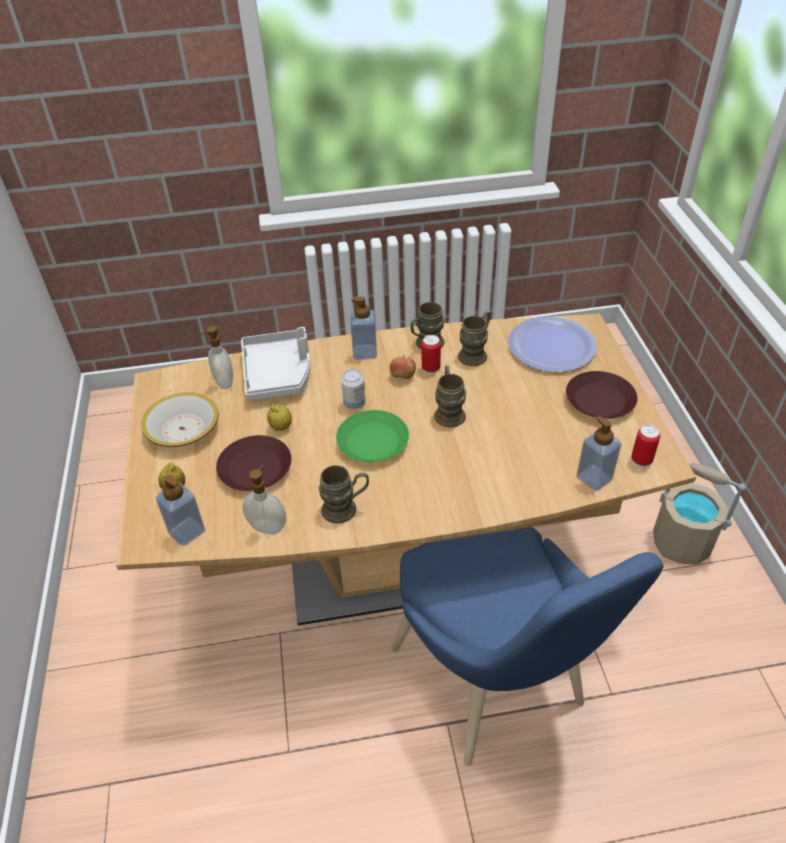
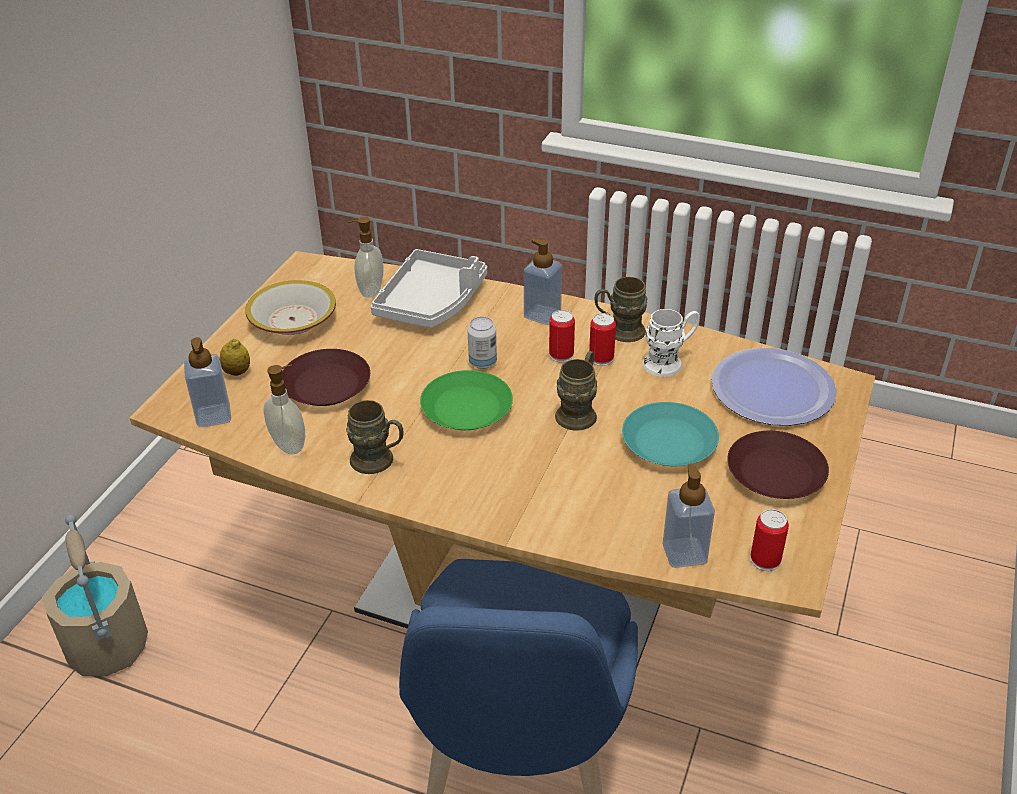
camera: 30 degrees right, 5 degrees down
(281, 427) = (387, 356): lemon -> none
(403, 376) = (561, 355): apple -> can
(475, 353) = (669, 362): brown mug -> white mug
(523, 408) = (669, 443): none -> turquoise plate
(682, 542) = (899, 753): beige bucket -> beige bucket (108, 646)

